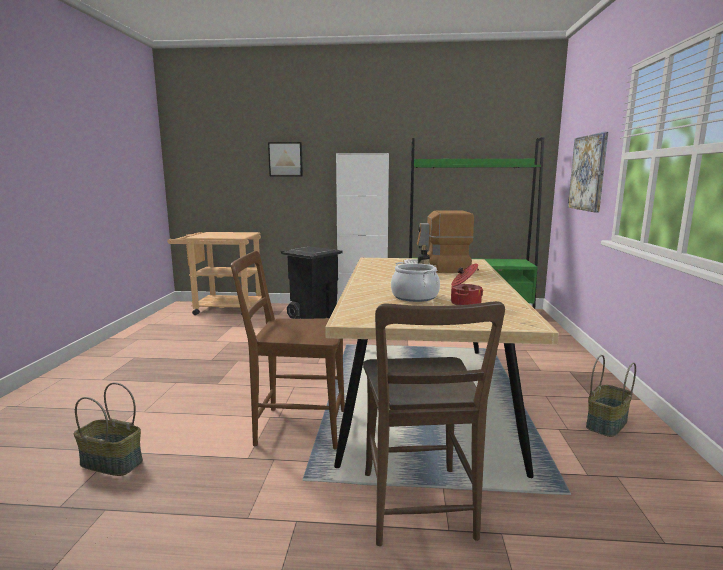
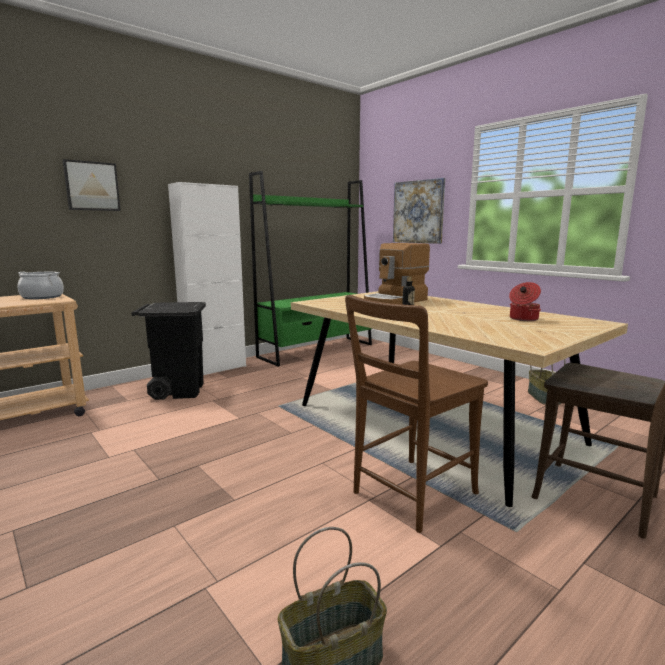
camera: 45 degrees left, 0 degrees up
(415, 297) = (481, 322): cooking pot -> cooking pot (42, 297)

